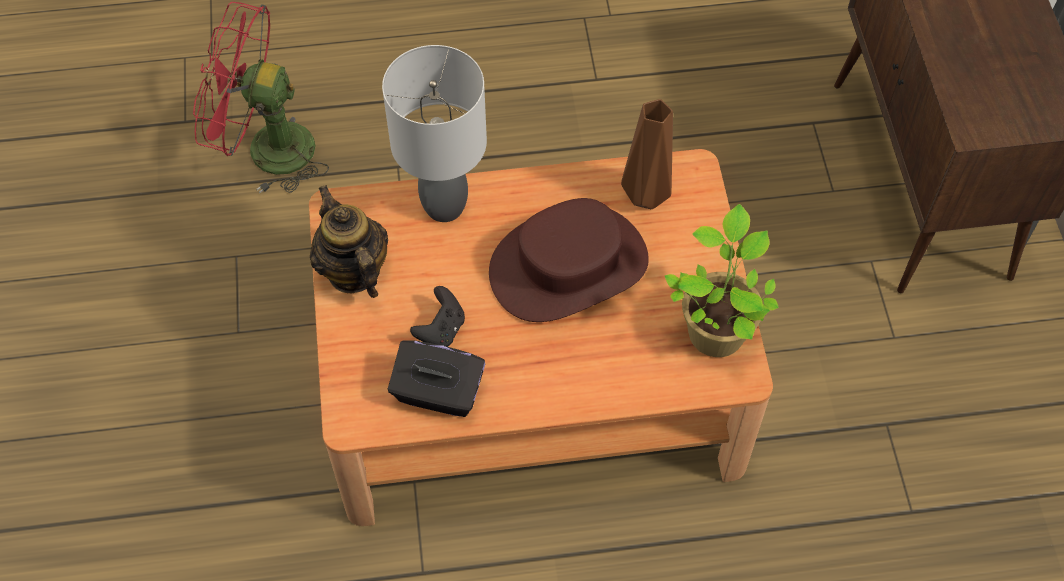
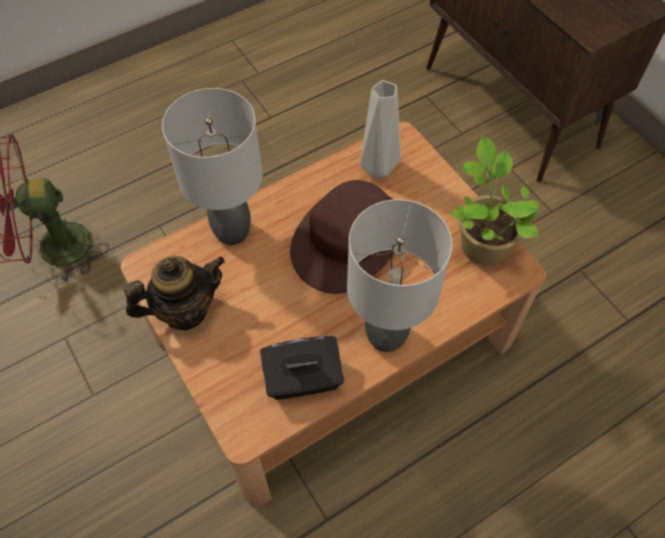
camera: 25 degrees left, 0 degrees up
(353, 271) = (184, 310): teapot -> teapot turned 120 degrees clockwise
(441, 329) = (279, 327): black game controller -> none
(548, 385) = (384, 336): none -> grey table lamp
(645, 198) = (378, 170): brown vase -> grey vase

